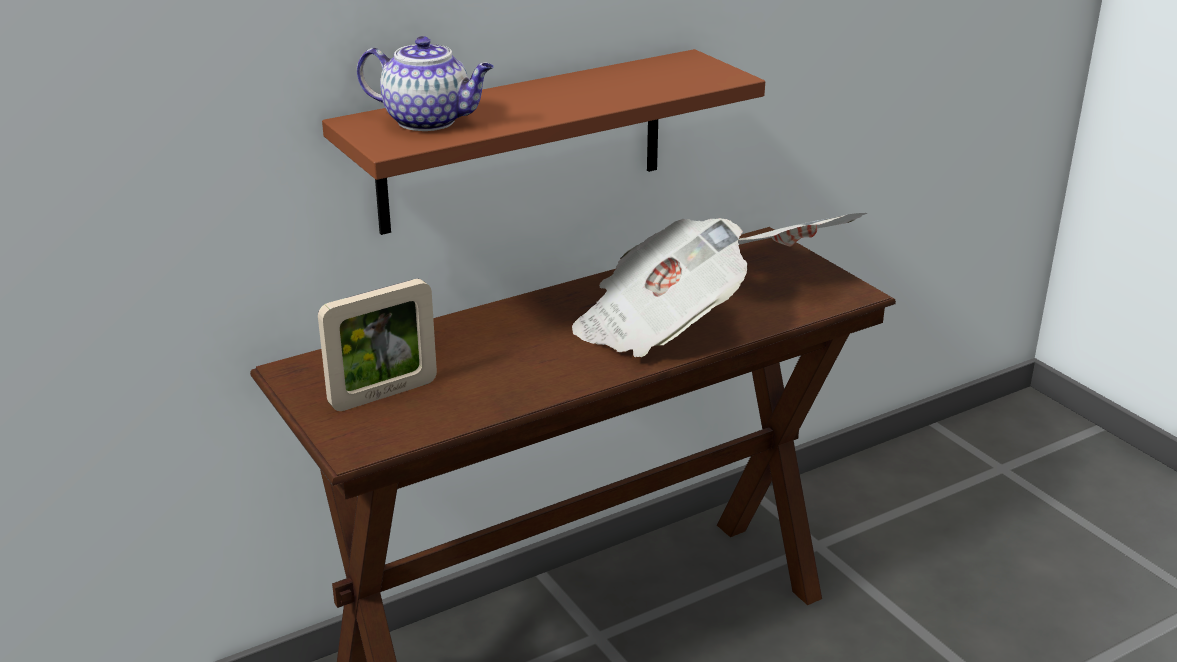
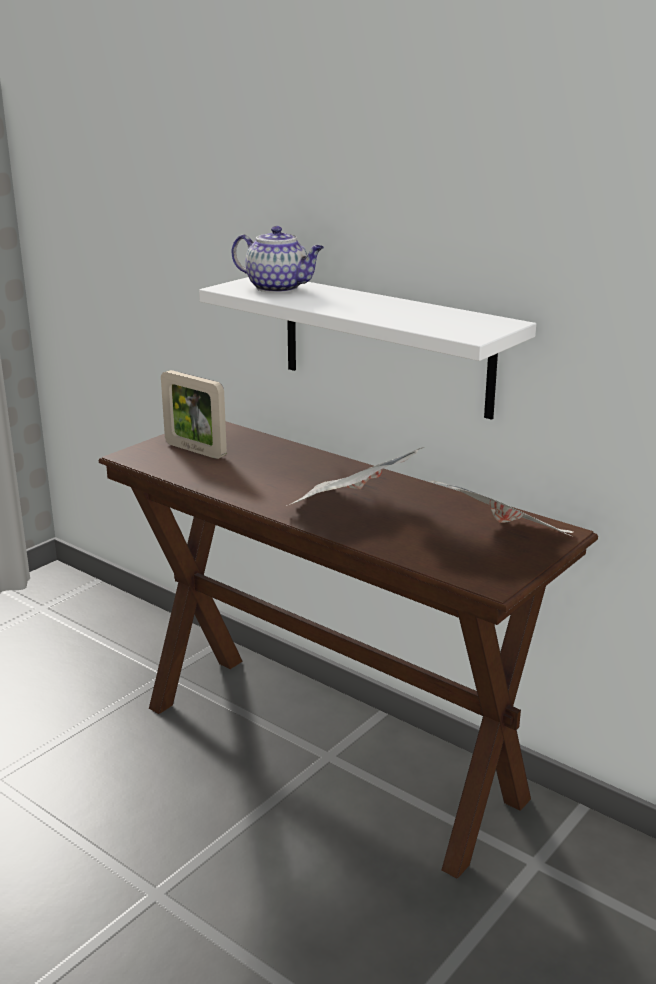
camera: 70 degrees right, 5 degrees down
(429, 121) = (279, 288): teapot -> teapot turned 60 degrees counterclockwise
(523, 141) = (385, 344): brown shelf -> white shelf

